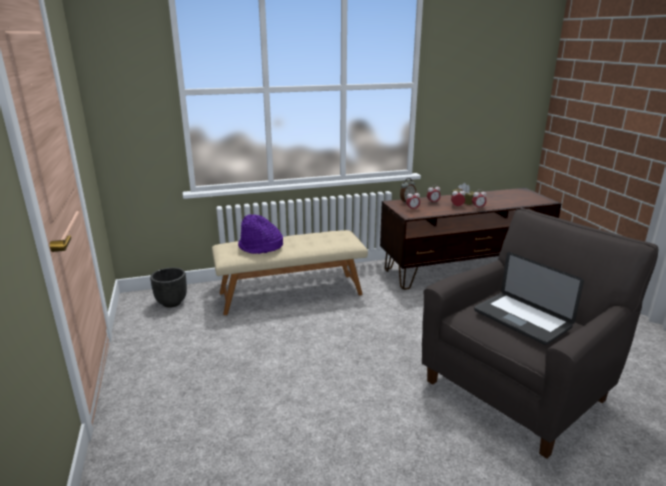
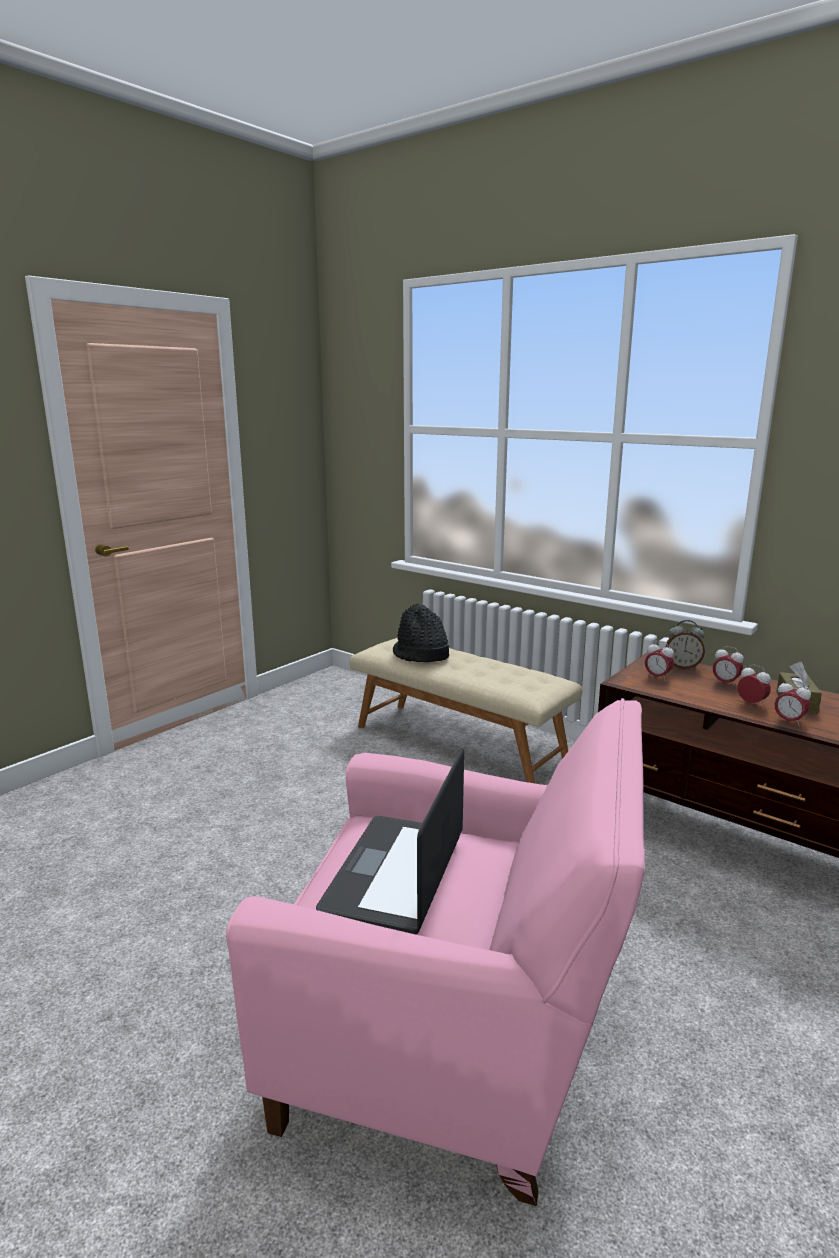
camera: 55 degrees right, 5 degrees down
(172, 302) = (346, 693): black planter -> none
(260, 247) = (420, 655): purple hat -> black hat
(519, 386) = (455, 1041): grey armchair -> pink armchair

